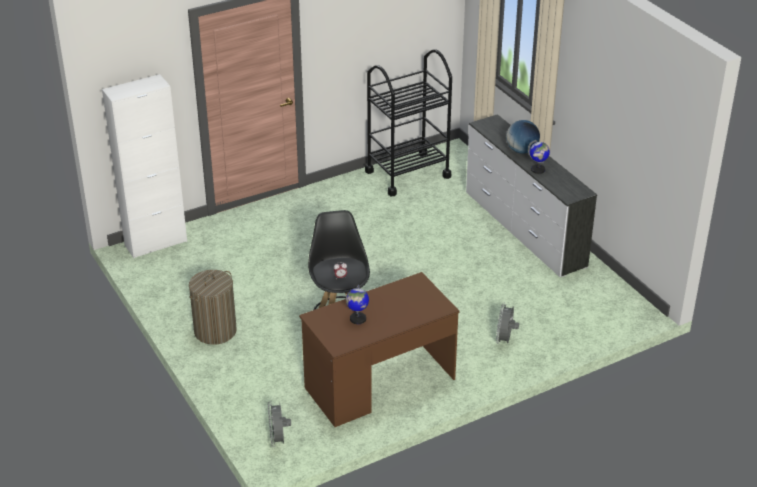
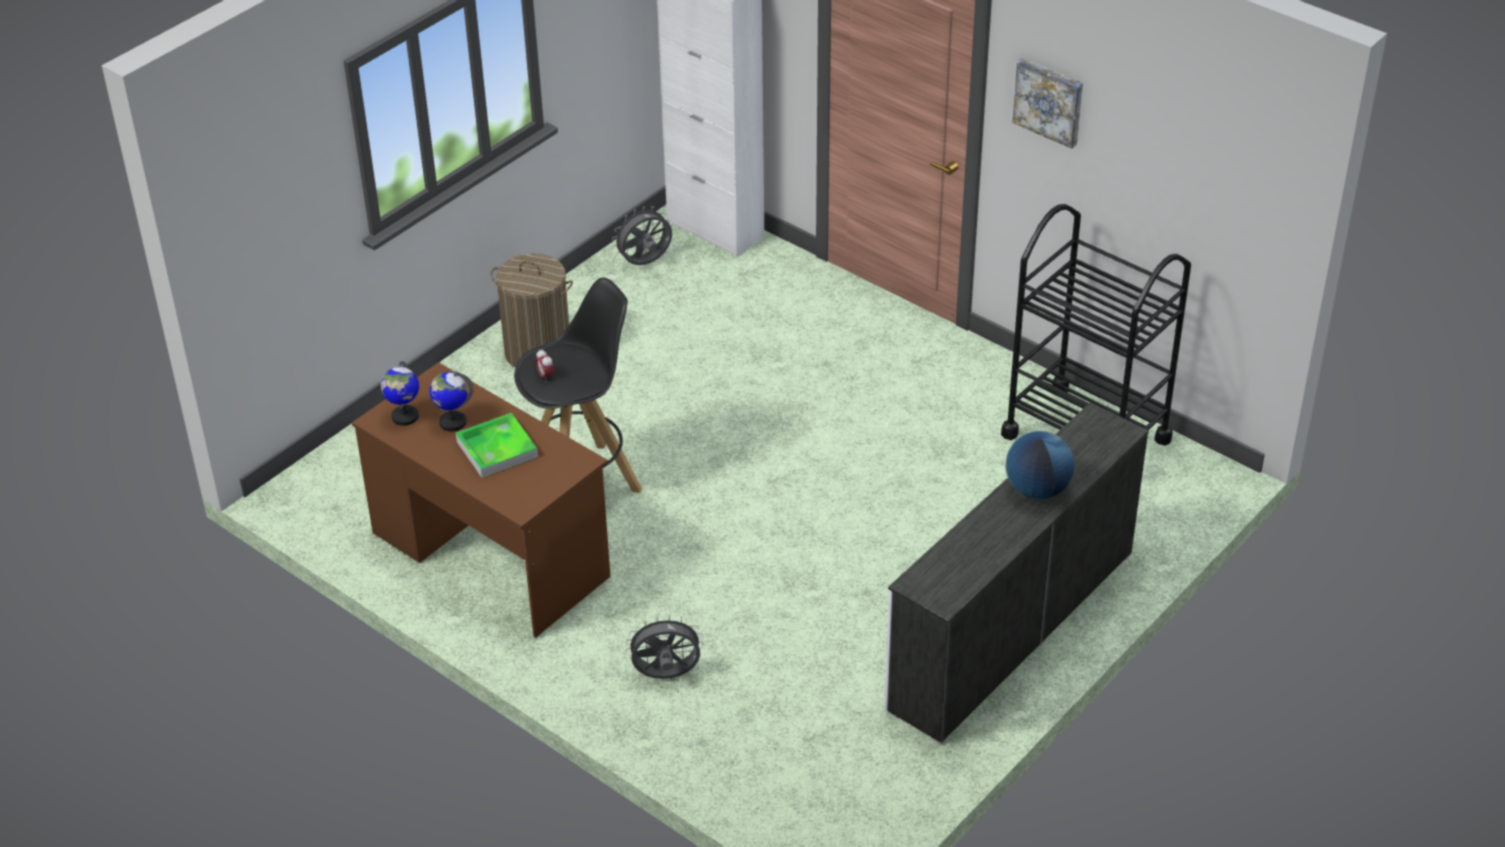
camera: 70 degrees right, 5 degrees up
(278, 440) = (326, 485): grey fan -> grey fan (645, 263)
(337, 27) = (1049, 101): none -> picture
(391, 307) = (497, 449): none -> tray
(538, 170) = (983, 524): globe -> globe (404, 417)

